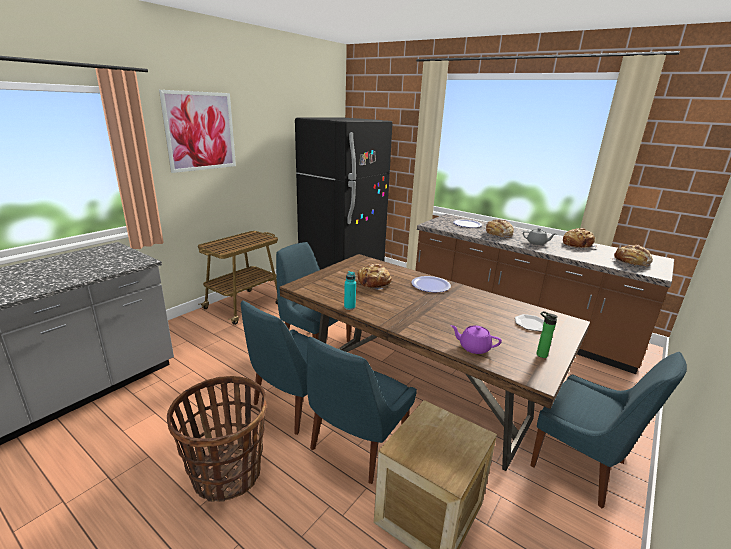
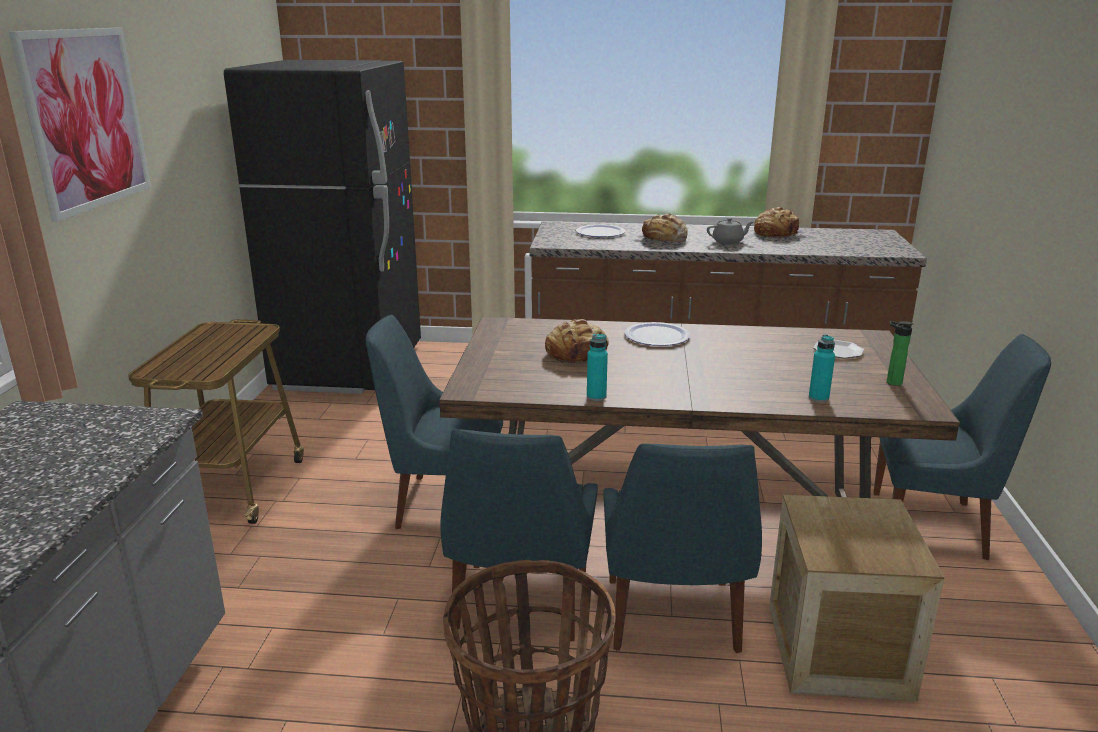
camera: 30 degrees left, 0 degrees up
(473, 347) = (818, 398): purple teapot -> turquoise bottle
(631, 262) = (861, 244): bread -> none

